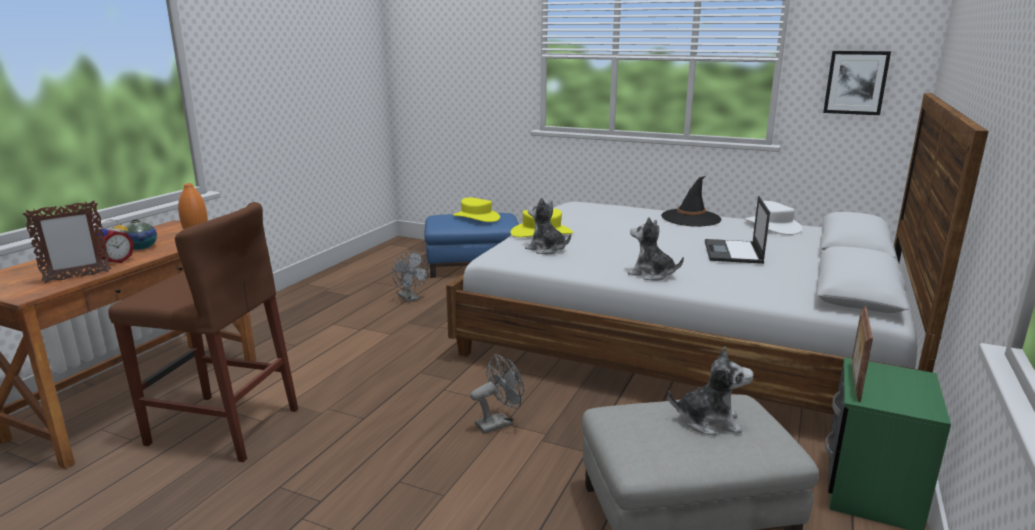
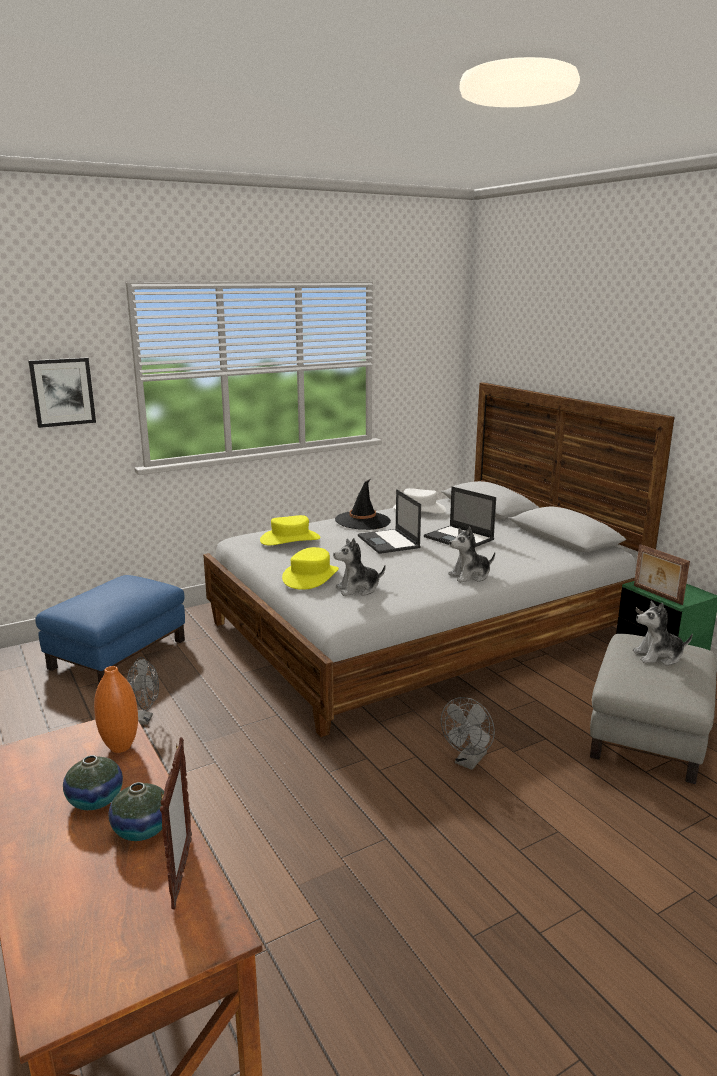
camera: 55 degrees left, 0 degrees up
(116, 261) = (142, 829): alarm clock -> vase
(223, 426) = (301, 957): brown stool -> none
(476, 217) = (119, 592): yellow hat -> yellow hat (290, 539)
(499, 423) = (468, 762): grey fan -> grey fan turned 150 degrees counterclockwise
(662, 234) = (389, 542): none -> laptop
(708, 421) = (658, 656): plush toy -> plush toy turned 135 degrees counterclockwise
(856, 82) = (422, 378): picture -> picture (62, 392)

